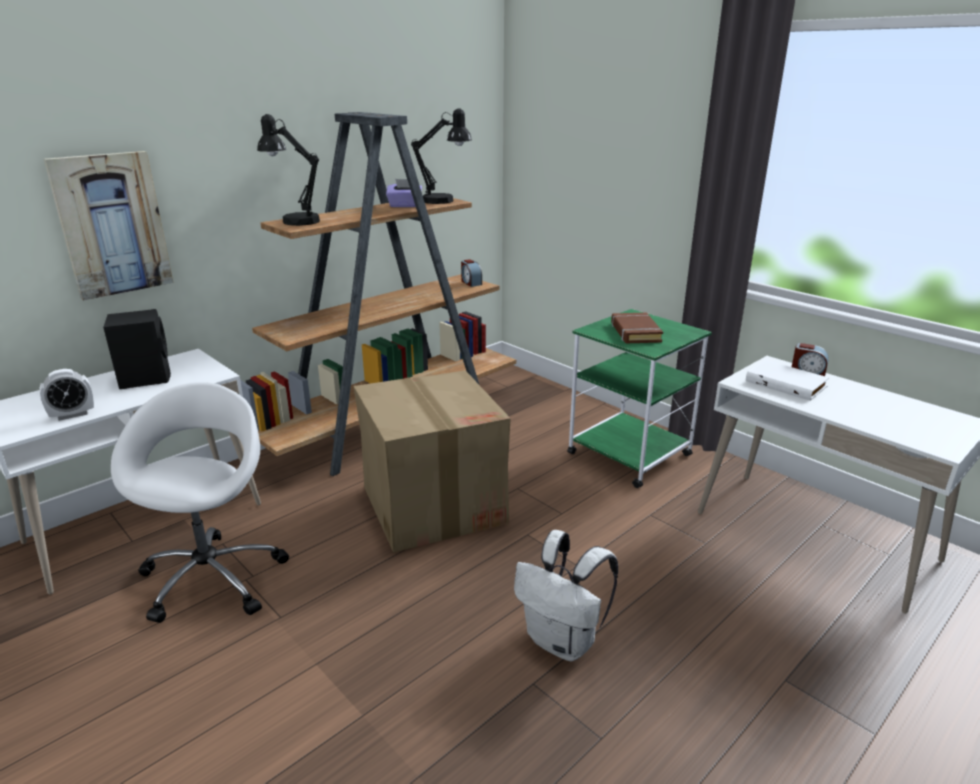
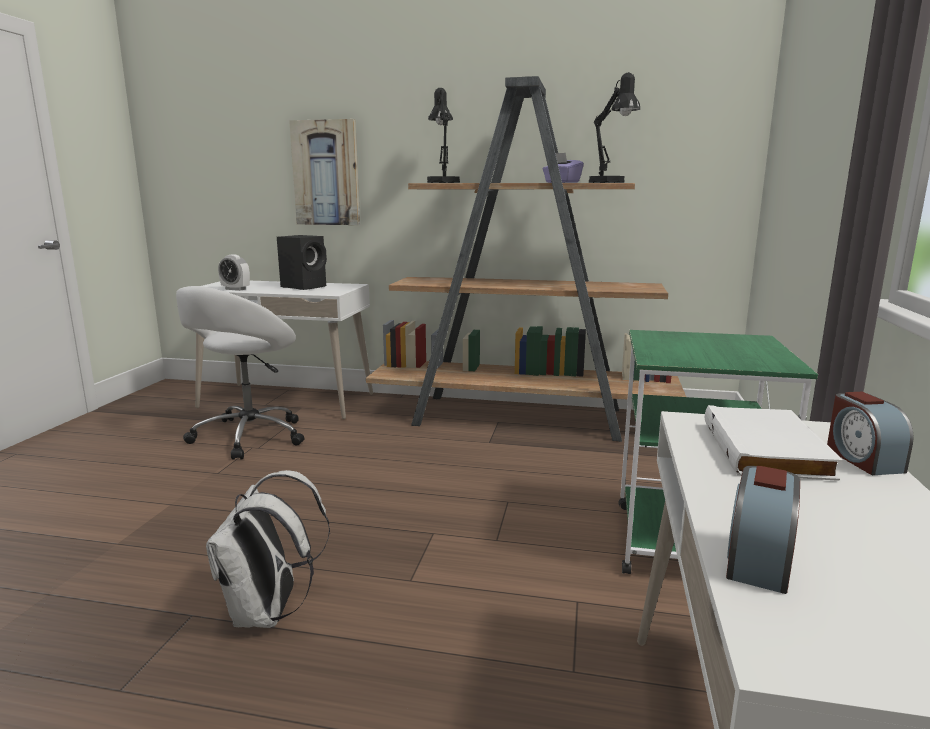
camera: 55 degrees right, 10 degrees down
(214, 576) = (247, 437): white office chair -> white office chair turned 135 degrees clockwise
(433, 504) = (425, 473): cardboard box -> none
(471, 282) = (646, 287): alarm clock -> alarm clock (758, 560)
(635, 332) = (694, 347): brown book -> none

